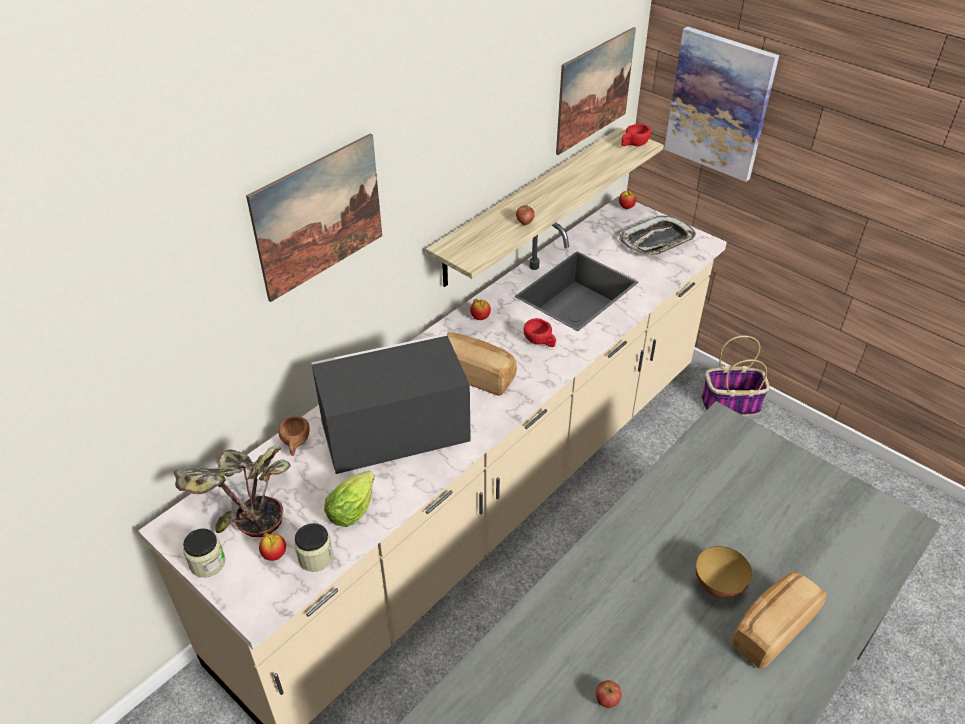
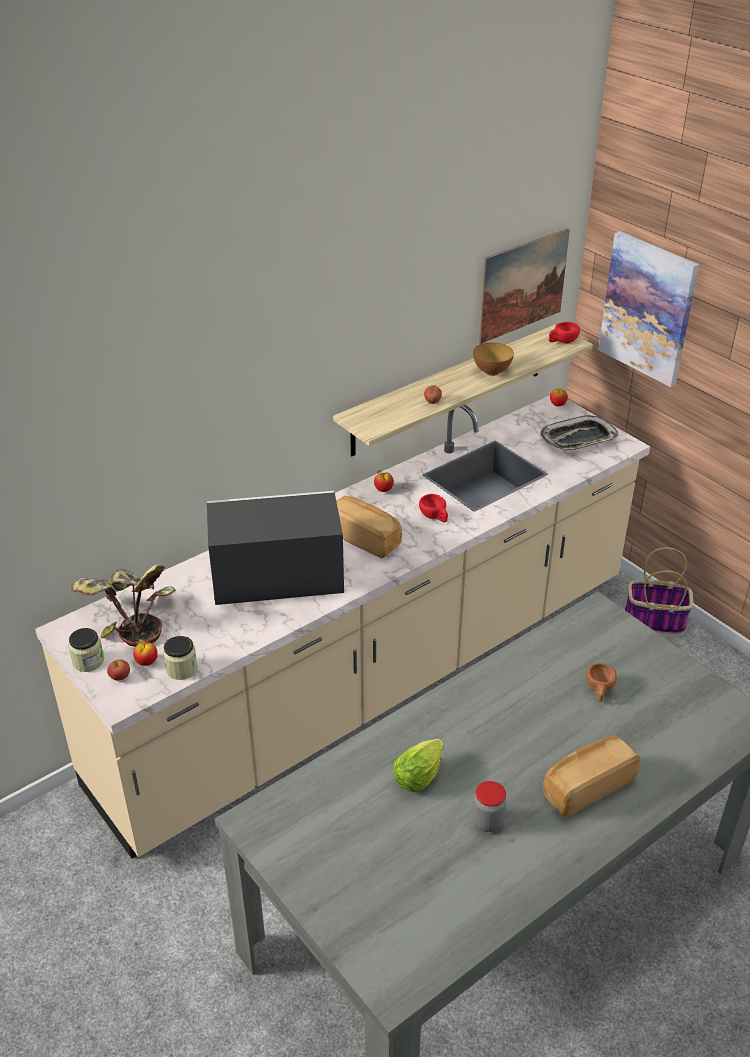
camera: 10 degrees right, 5 degrees down
(295, 444) = (186, 577): brown cup -> brown cup (599, 691)
(319, 216) = (227, 370): picture -> none
(354, 508) = (225, 634): lettuce -> lettuce (420, 774)
(607, 700) = (415, 821): apple -> apple (120, 677)
(683, 688) = (487, 822): none -> jar
(718, 586) = (547, 746): bowl -> bowl (492, 372)

